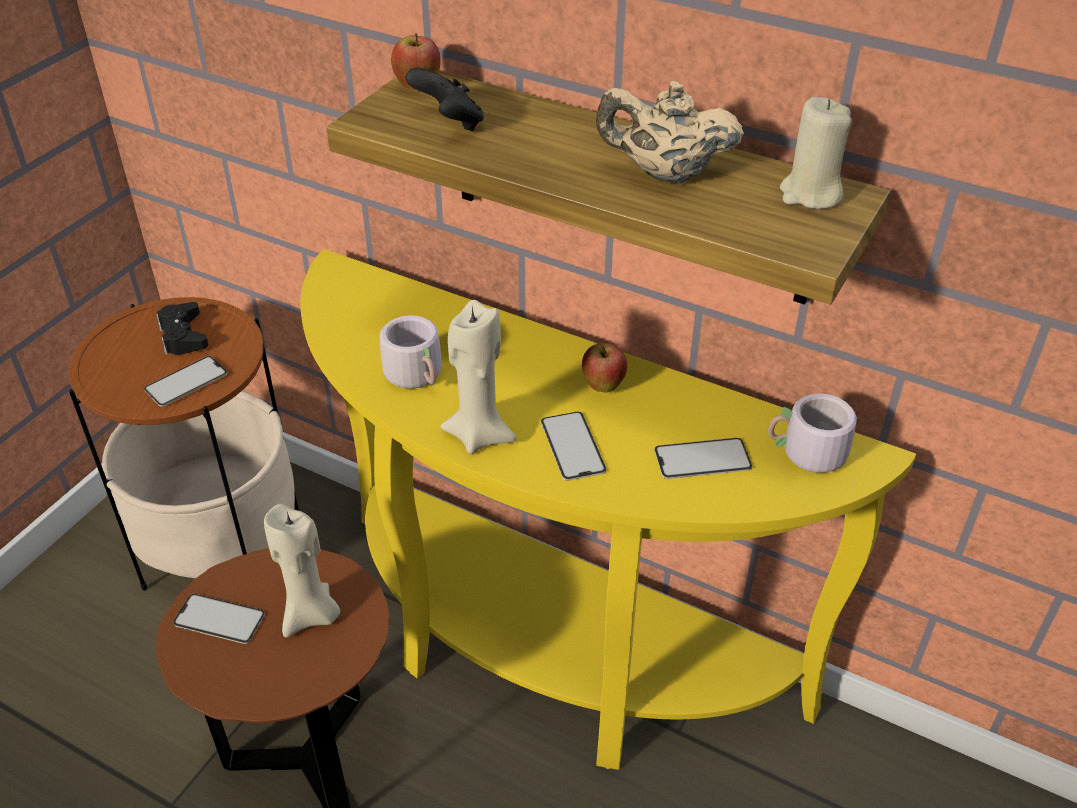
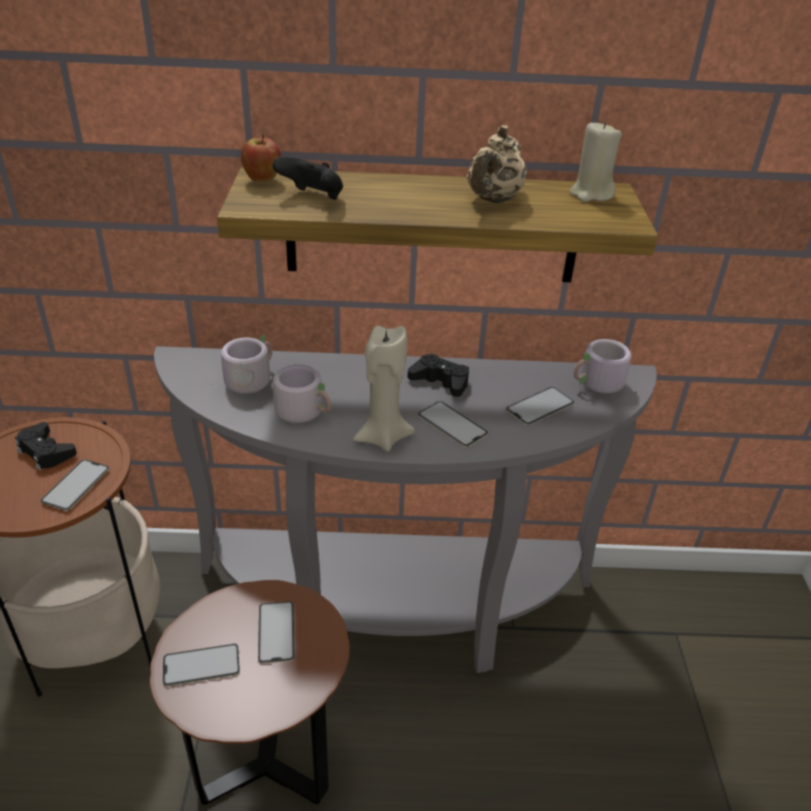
camera: 30 degrees left, 5 degrees down
(311, 615) = (276, 632): beige candle -> phone
(390, 317) = (249, 379): none -> grey mug
(544, 654) = (395, 613): yellow console table -> grey console table
(603, 386) = (440, 381): apple -> black game controller
(665, 174) = (493, 200): beige teapot -> beige teapot turned 45 degrees counterclockwise

